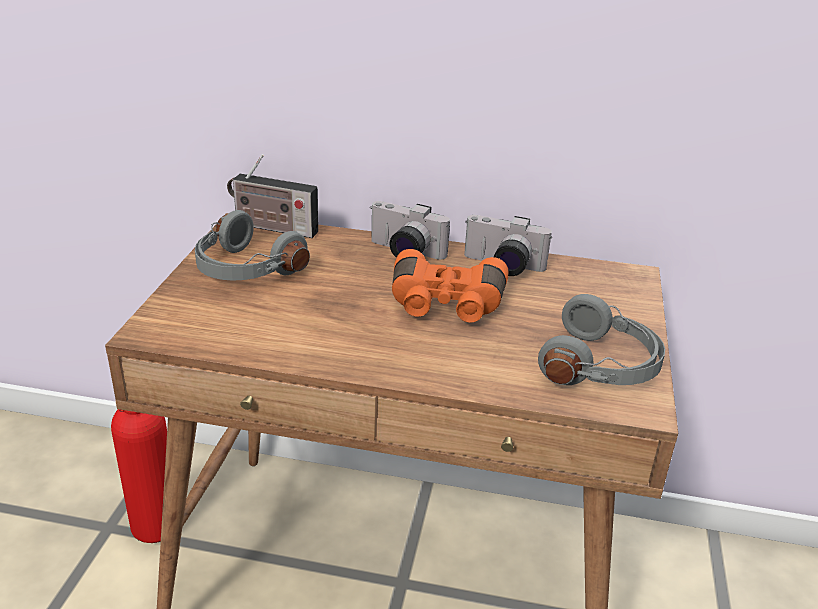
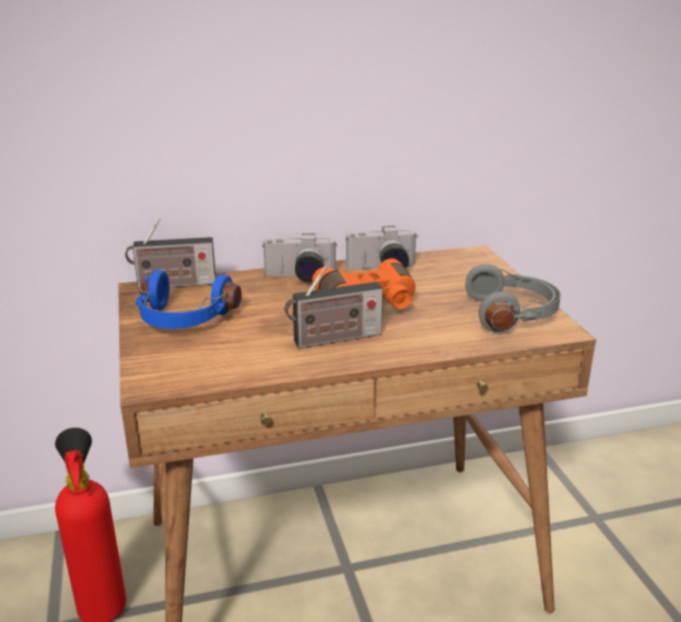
camera: 25 degrees left, 5 degrees down
(245, 269) = (183, 319): grey headphones -> blue headphones
(367, 336) = (334, 339): none -> radio

